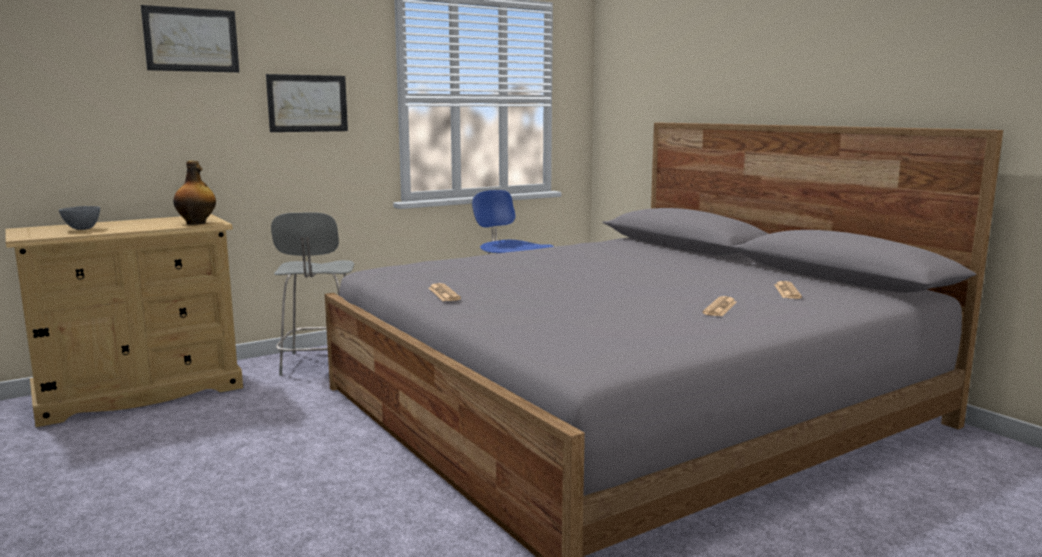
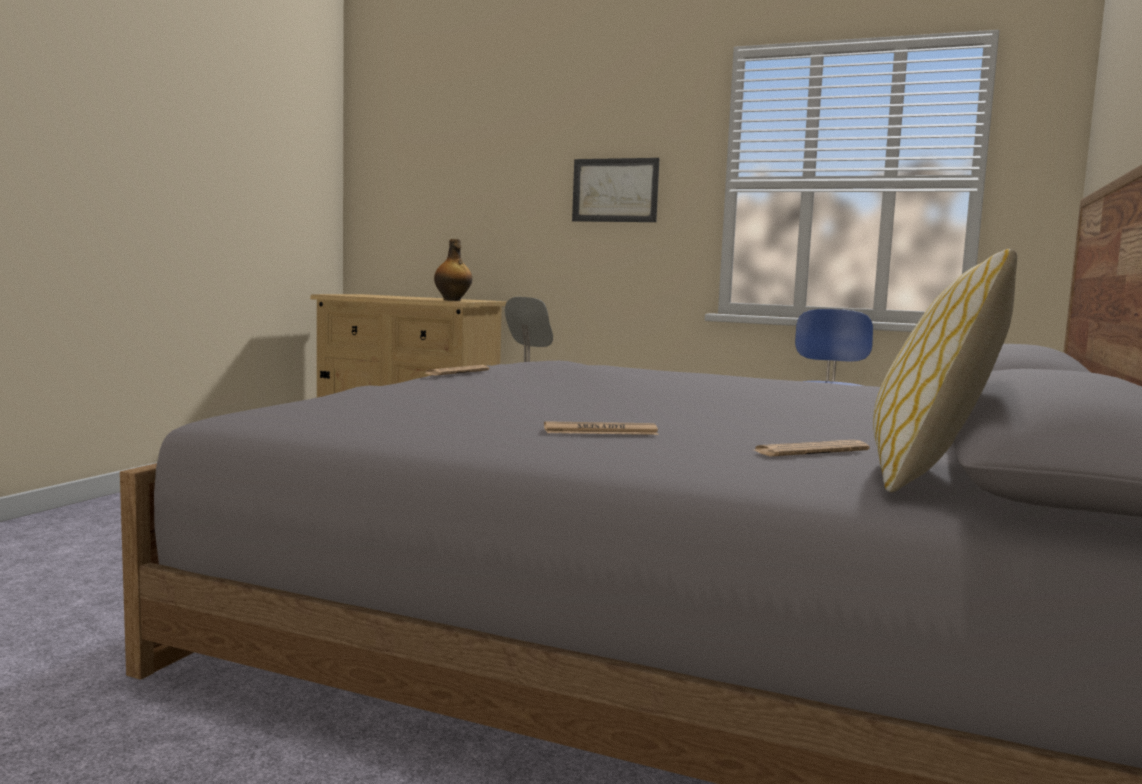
camera: 55 degrees right, 5 degrees down
(82, 229) = (380, 296): grey bowl -> none
(191, 40) = (511, 129): picture -> none
(846, 290) = (929, 476): none -> pillow

